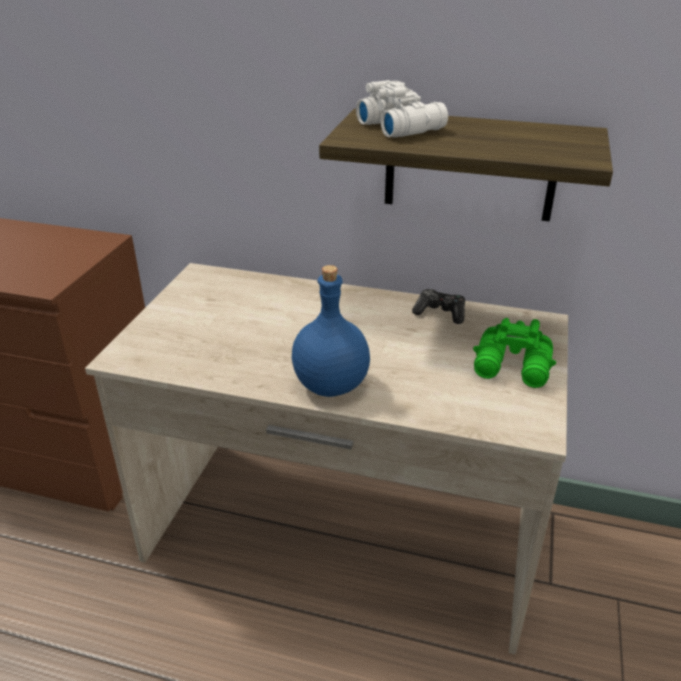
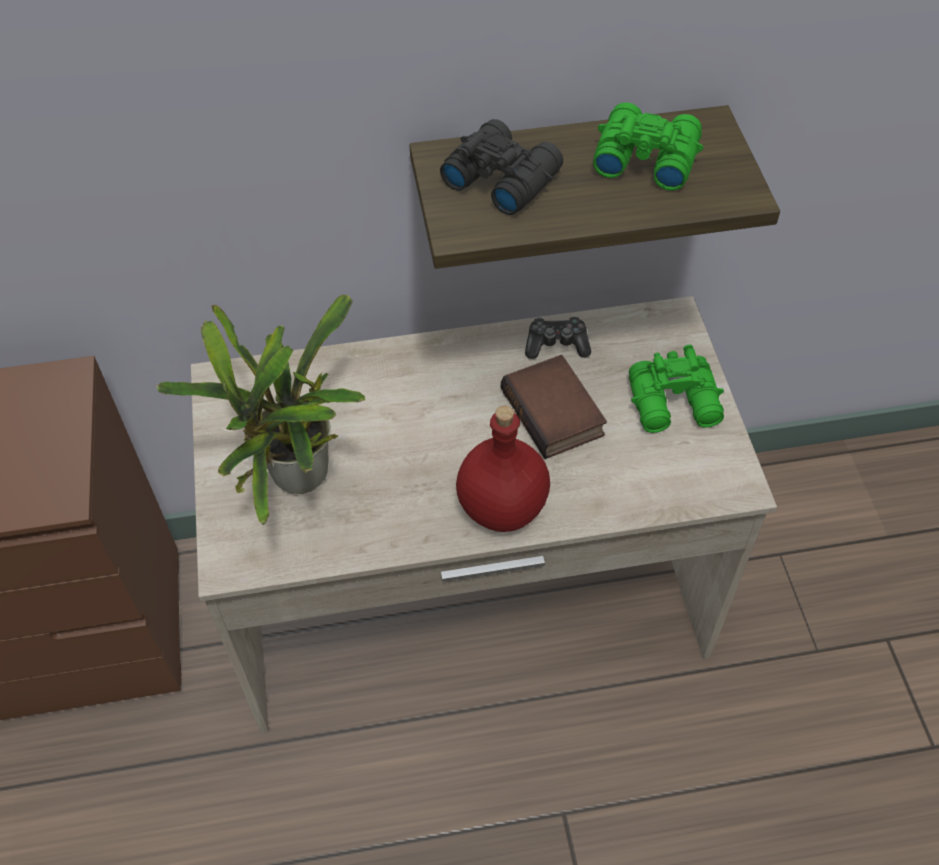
camera: 25 degrees left, 20 degrees up
(200, 331) = (296, 482): none -> potted plant
(330, 384) = (501, 506): blue bottle -> red bottle
(401, 126) = (501, 177): white binoculars -> black binoculars
(412, 347) = (556, 413): none -> book
(517, 135) = (644, 157): none -> green binoculars

